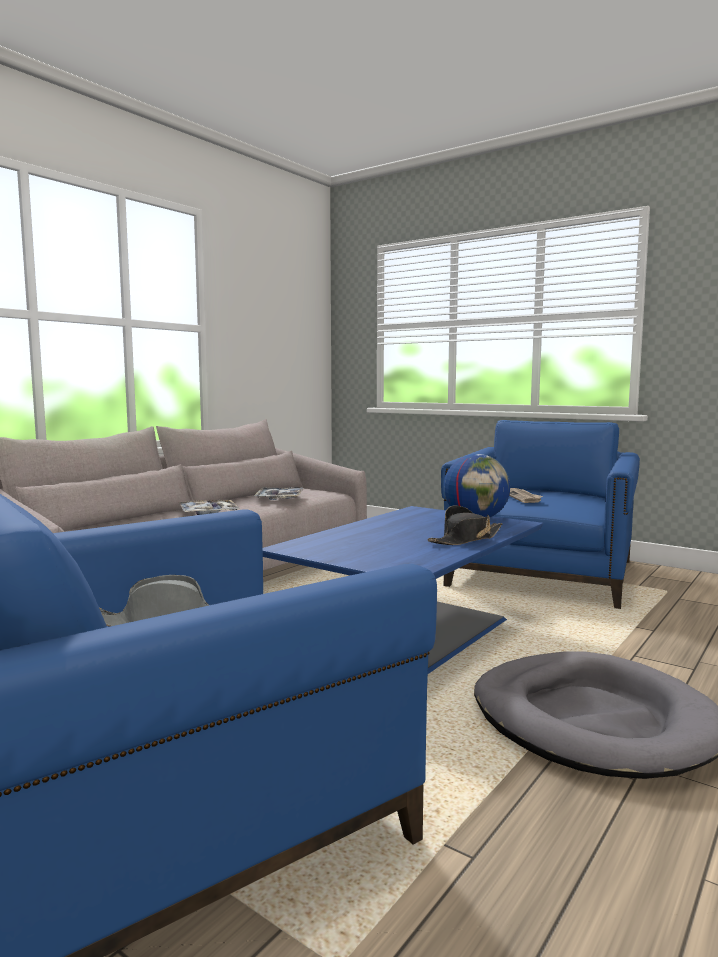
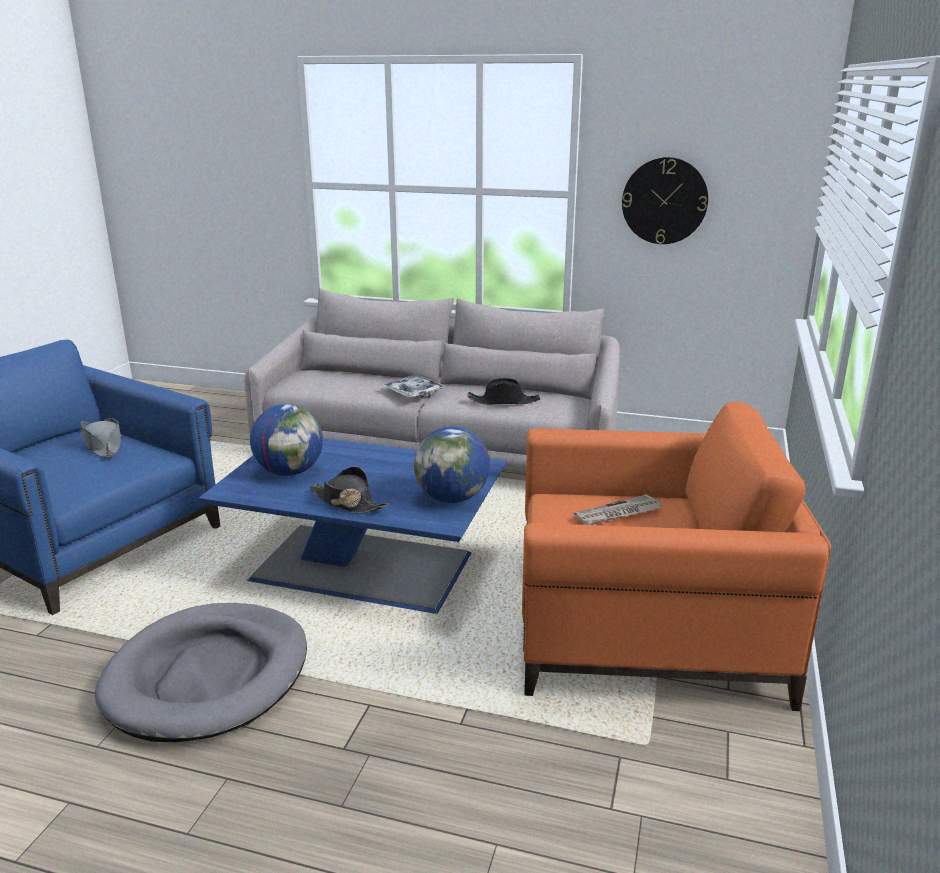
camera: 70 degrees right, 15 degrees up
(260, 336) = (664, 201): none -> wall clock
(279, 498) = (504, 401): tray -> black hat
(376, 550) = (290, 472): none -> globe
(542, 574) = (643, 628): blue armchair -> orange armchair

